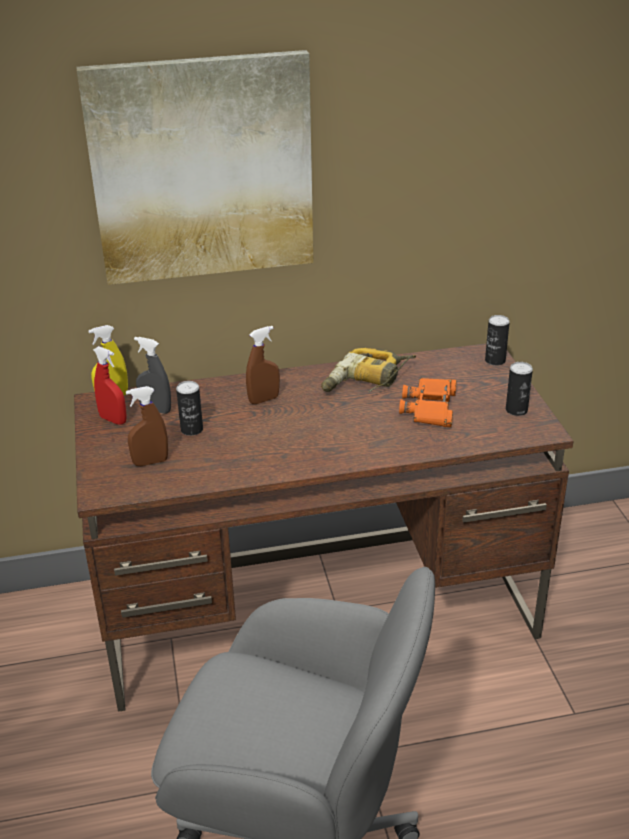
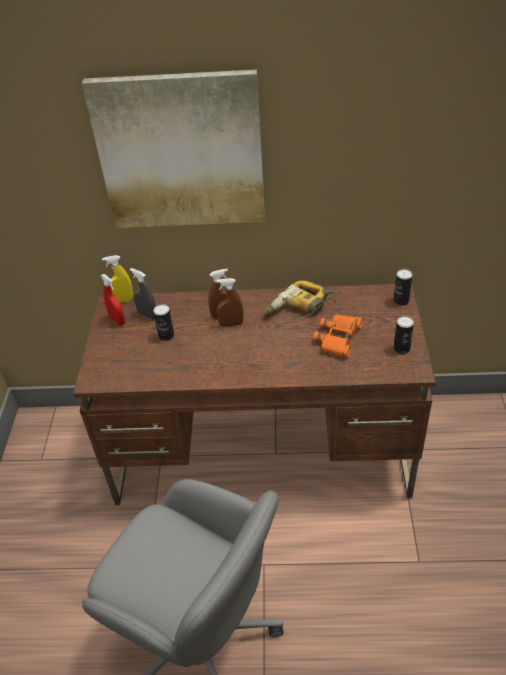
camera: 15 degrees right, 10 degrees up
(150, 462) = (131, 359): brown spray bottle -> brown spray bottle (231, 324)

